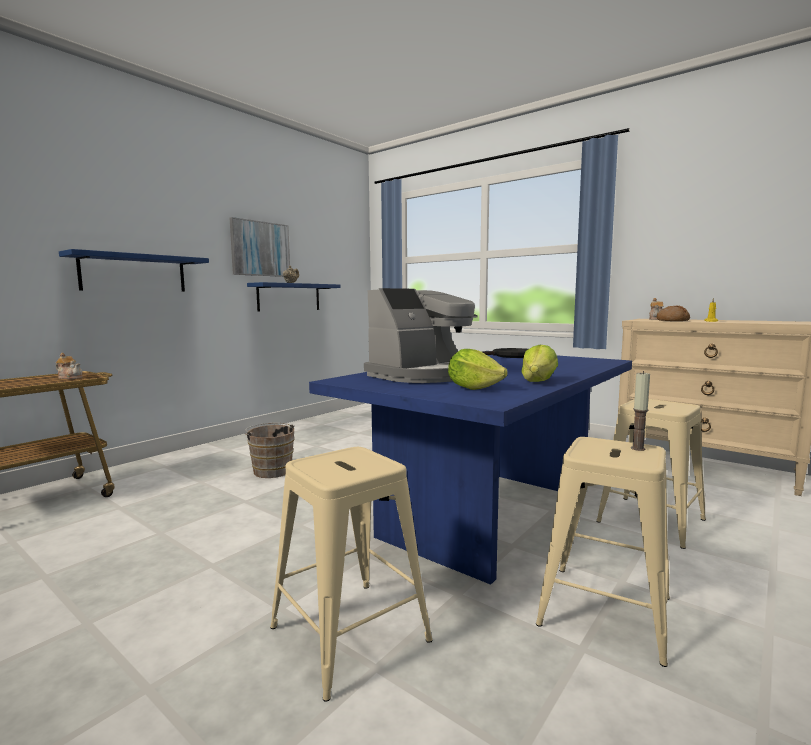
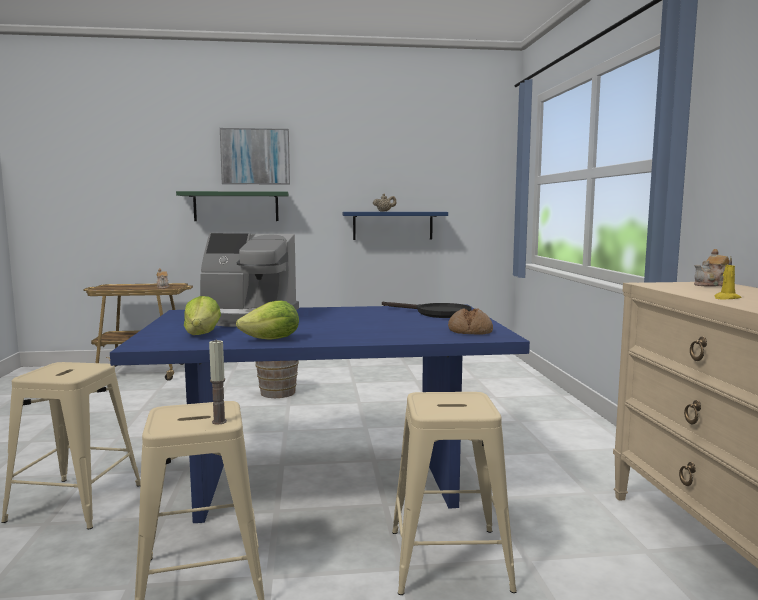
camera: 45 degrees right, 0 degrees up
(134, 273) = (236, 206): blue shelf -> green shelf
(260, 249) = (360, 177): picture -> picture (255, 156)
(672, 320) = (687, 290): bread -> bread (470, 331)

